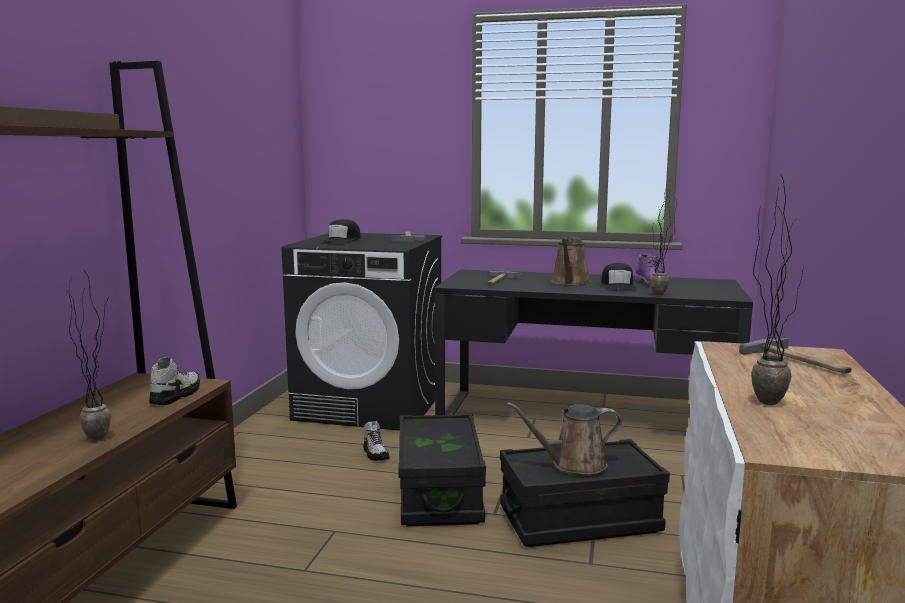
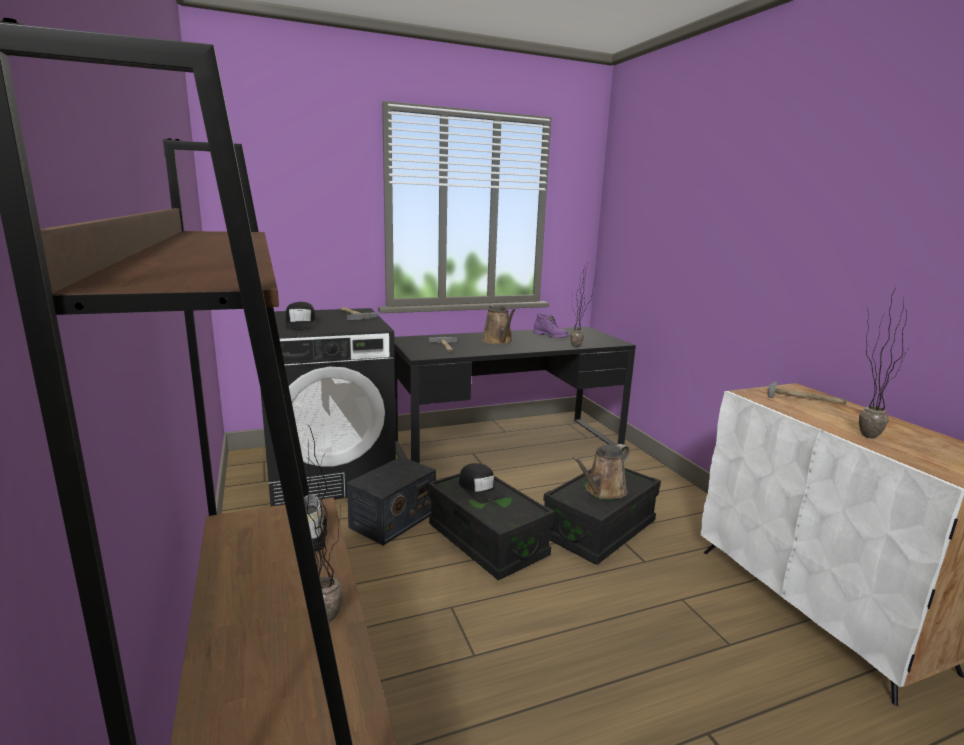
camera: 35 degrees left, 5 degrees up
(375, 453) = (392, 520): shoe -> radio
(618, 286) = (537, 342): black cap -> black cap (480, 489)

